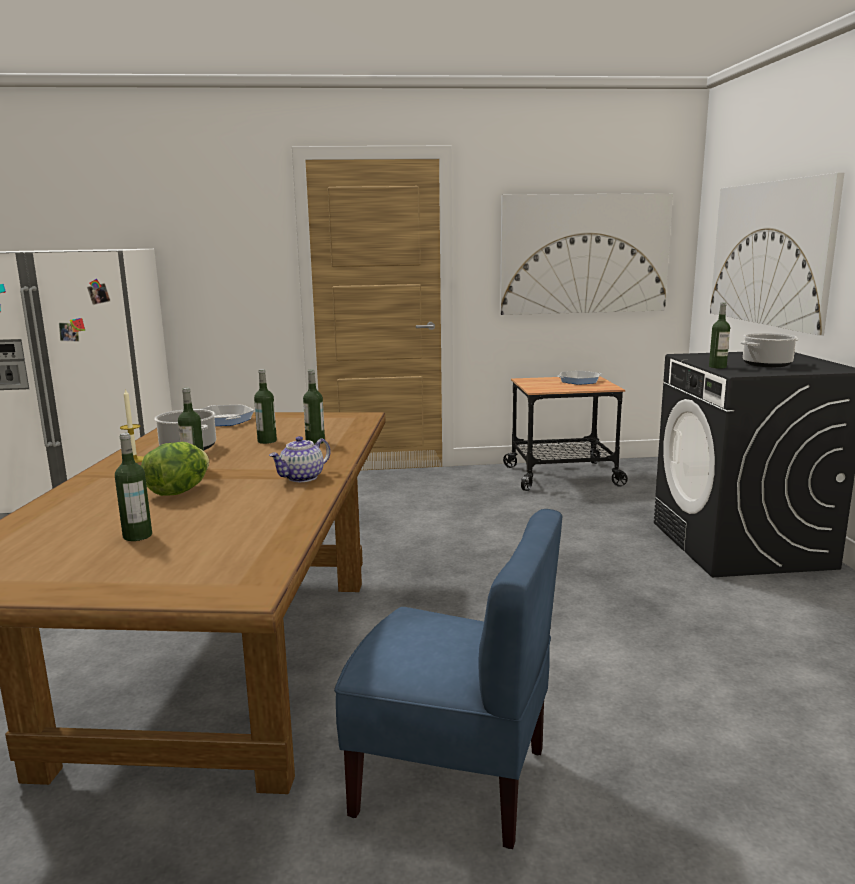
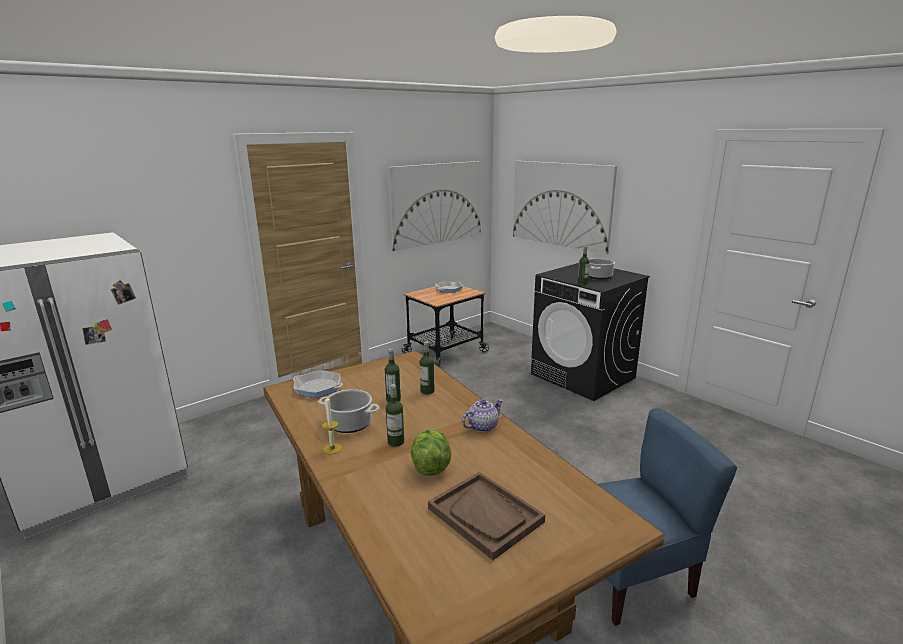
camera: 35 degrees left, 5 degrees up
(137, 536) = (485, 515): bottle -> brown tray
(302, 478) = (482, 426): teapot -> teapot turned 135 degrees counterclockwise

